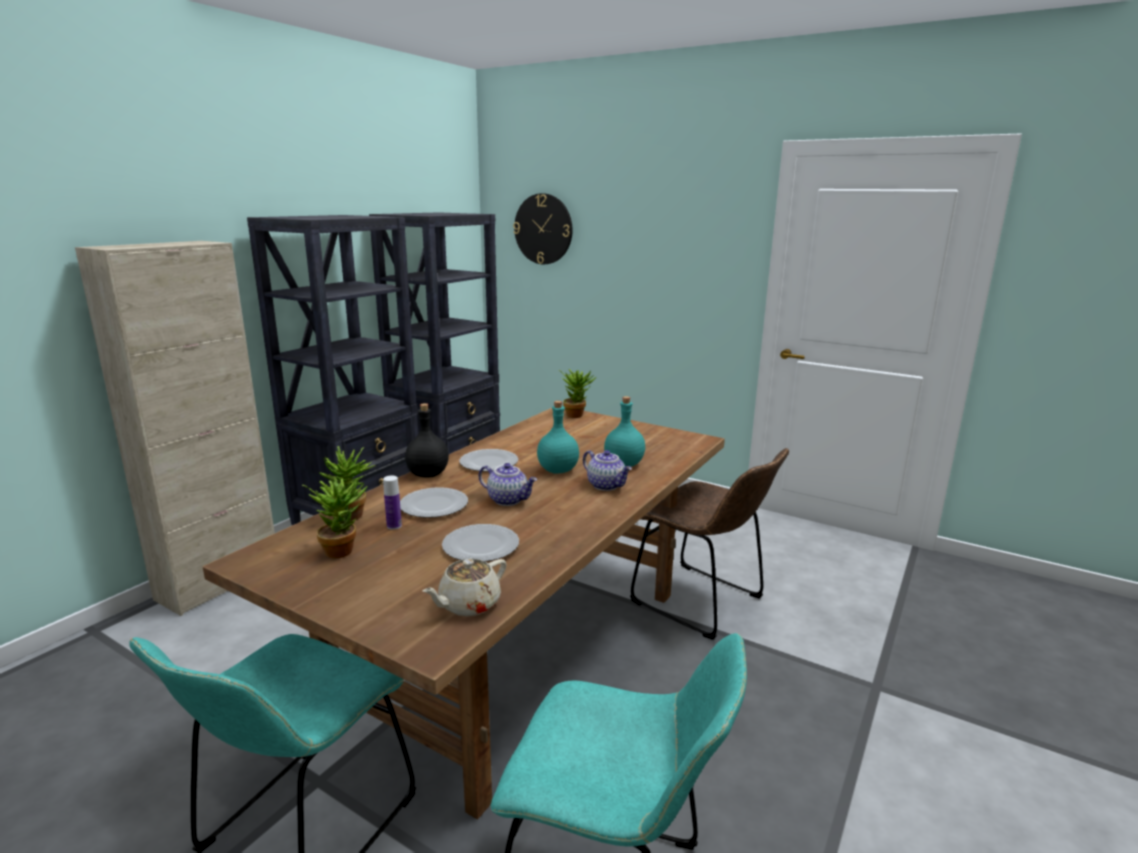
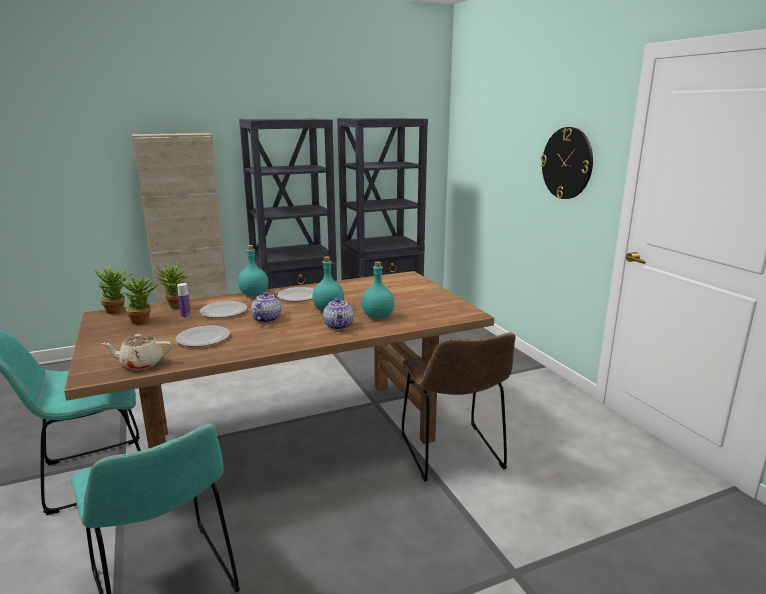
camera: 35 degrees right, 0 degrees up
(428, 474) = (254, 295): black bottle -> turquoise bottle
(508, 500) = (266, 319): teapot -> teapot turned 135 degrees counterclockwise
(543, 229) = (481, 132): wall clock -> wall clock (567, 163)
(577, 414) = (414, 279): potted plant -> potted plant (118, 311)

